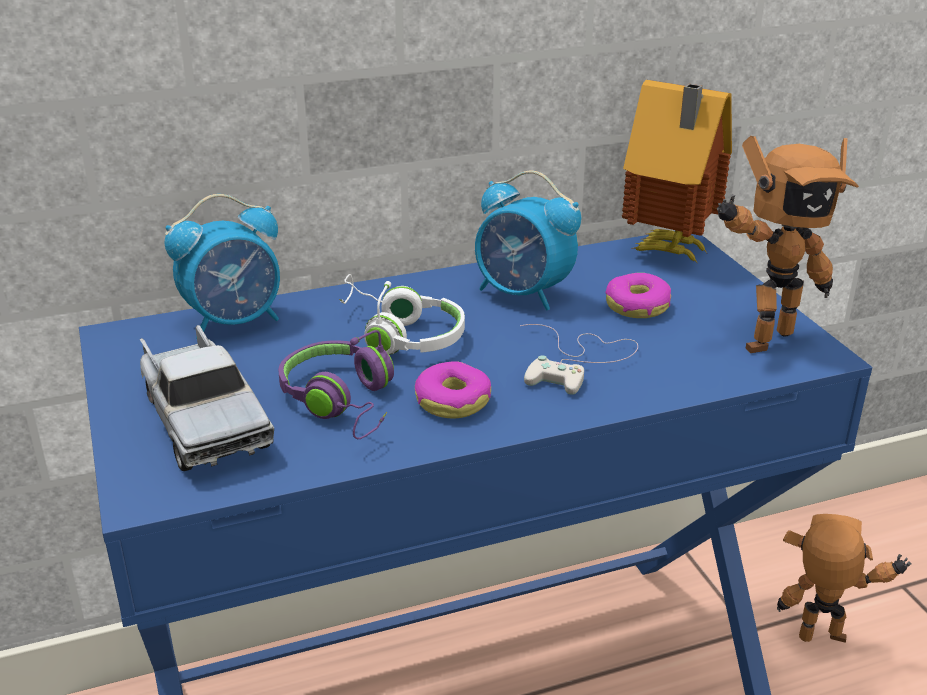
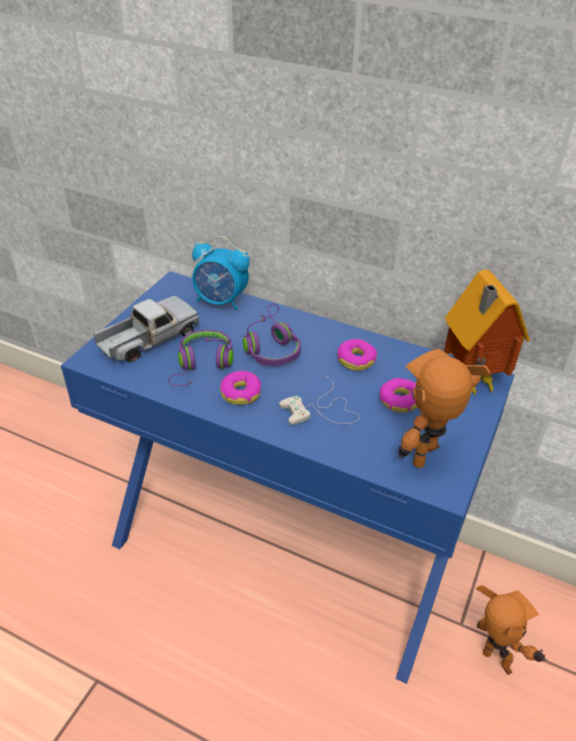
camera: 45 degrees right, 10 degrees up
(203, 418) = (148, 339): toy truck -> toy truck turned 150 degrees counterclockwise
(399, 334) = (271, 347): white headphones -> purple headphones
(523, 294) = (356, 360): alarm clock -> donut
(761, 338) = (431, 459): toy robot -> toy robot turned 120 degrees clockwise

